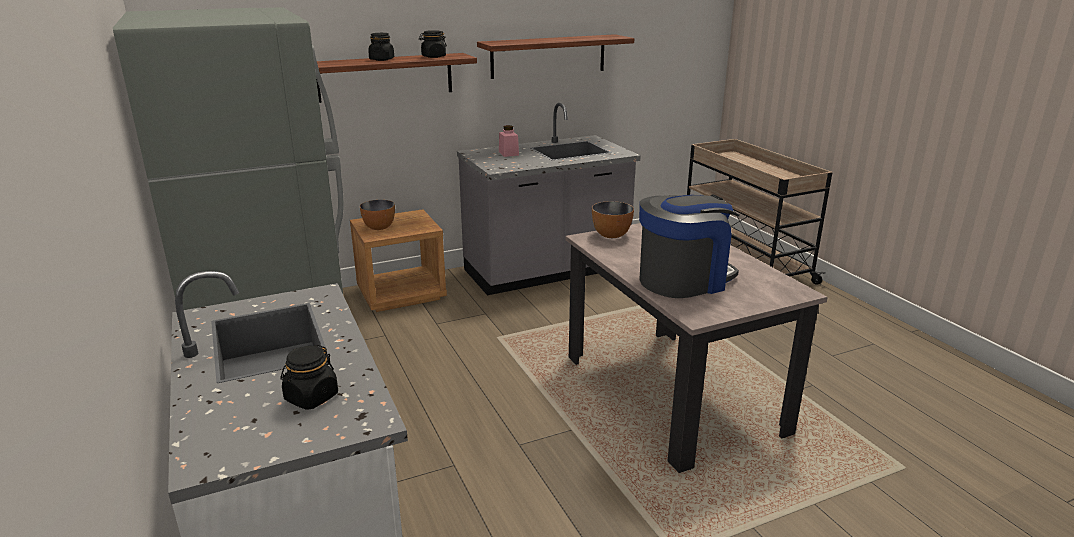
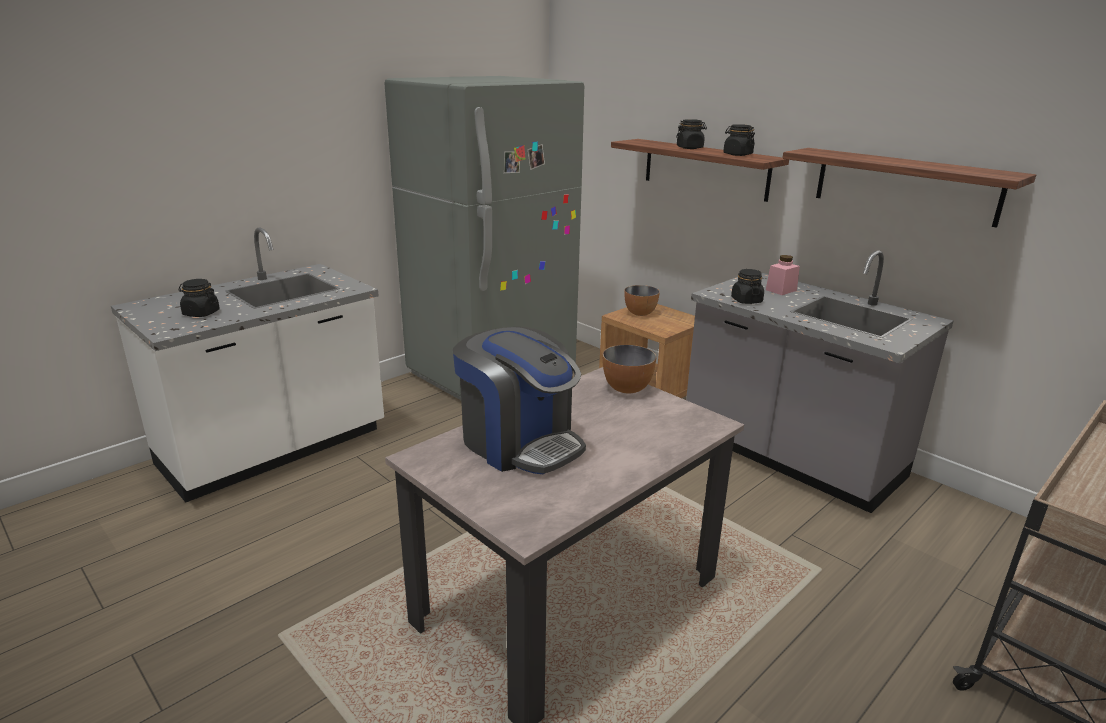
camera: 70 degrees right, 0 degrees up
(521, 165) = (746, 300): none -> black jar

